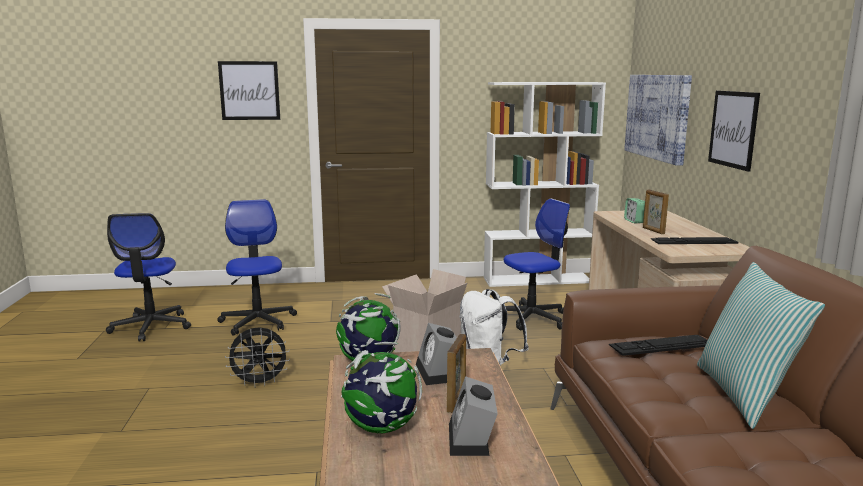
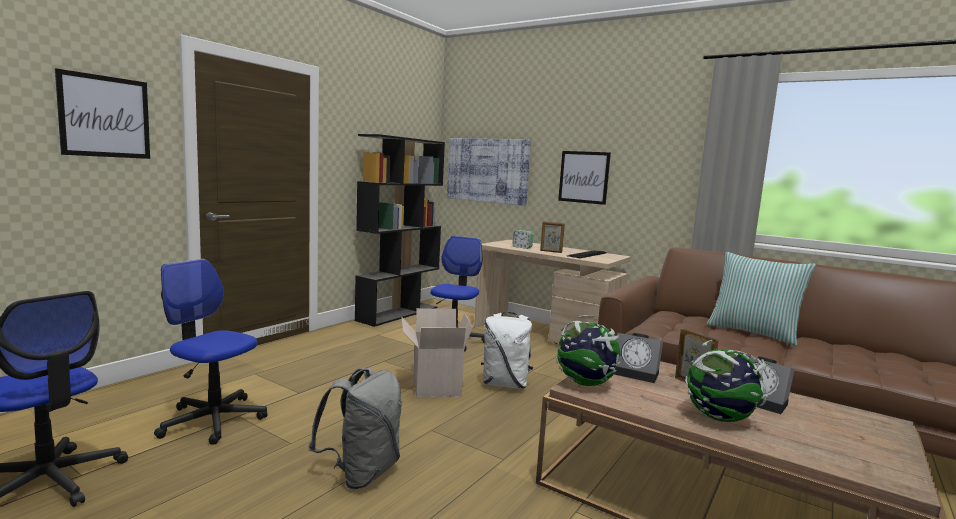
camera: 50 degrees left, 5 degrees down
(260, 383) = (361, 473): black fan -> grey backpack
(537, 280) = (398, 313): white bookcase -> black bookcase
(661, 345) = (672, 319): keyboard -> none

